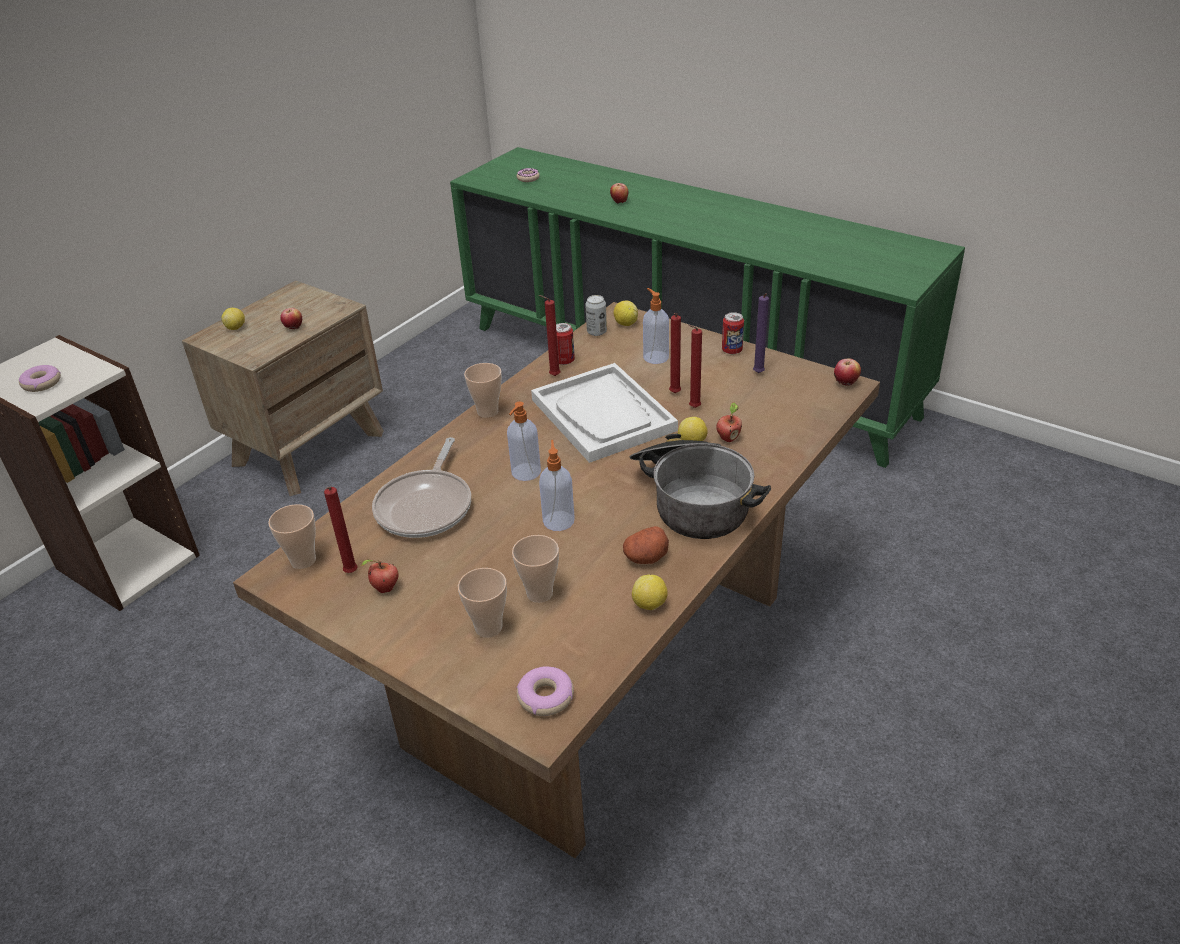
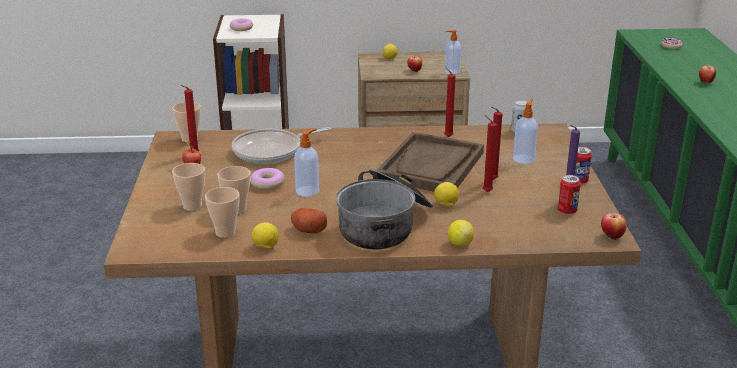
camera: 50 degrees right, 10 degrees down
(487, 412) = (380, 133): cup -> cup (225, 233)
(525, 473) = (338, 165): soap dispenser -> soap dispenser (451, 71)
(545, 697) = (155, 243): donut -> donut (267, 183)
(564, 361) = (469, 133): can -> can (567, 211)
(603, 415) = (431, 166): white tray -> brown tray
(625, 324) = (545, 136): lemon -> lemon (460, 244)
(728, 438) = (470, 215): apple -> none

